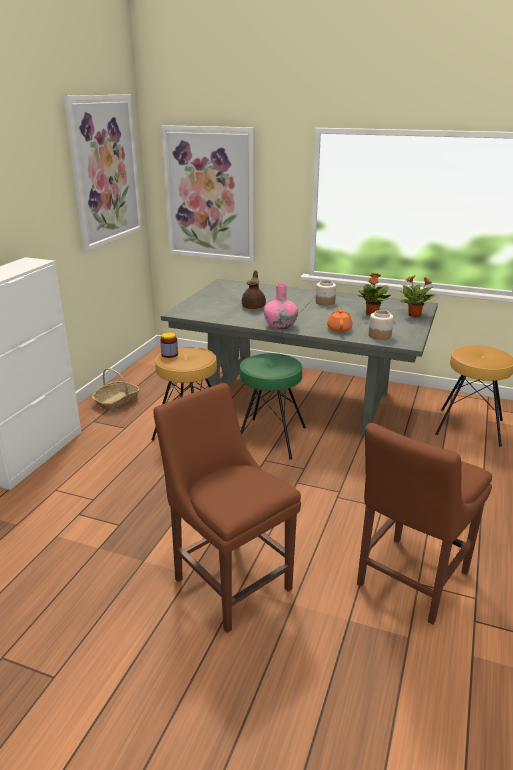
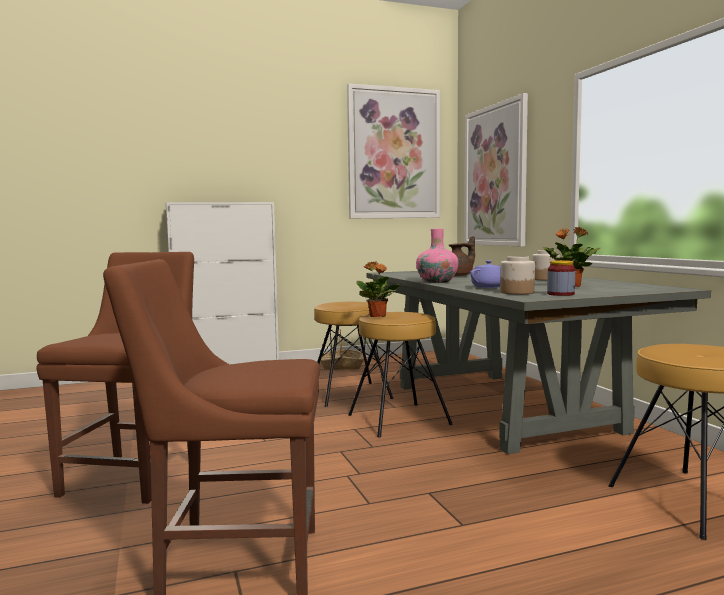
camera: 50 degrees right, 20 degrees down
(169, 354) = (339, 302): jar -> jar (560, 294)
(270, 438) = (398, 419): green stool -> brown stool
(339, 328) = (489, 287): orange teapot -> purple teapot
(415, 315) = (629, 291): potted plant -> potted plant (377, 316)

